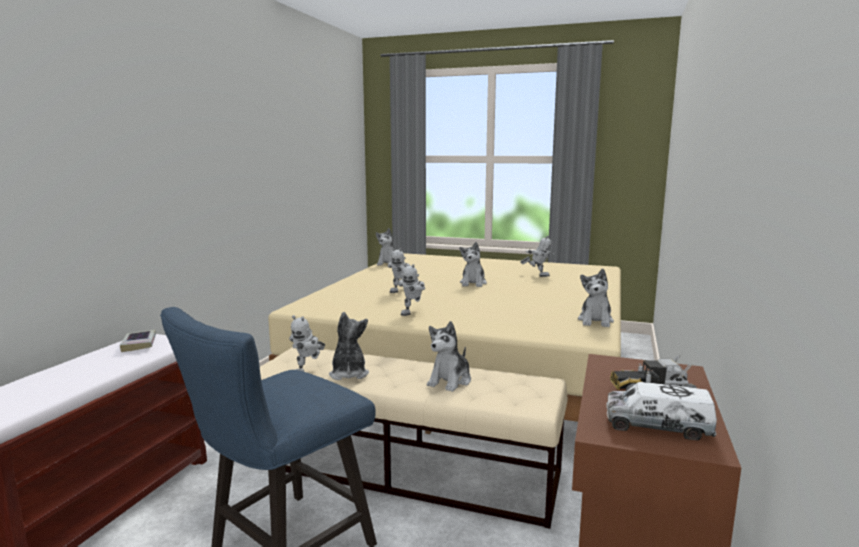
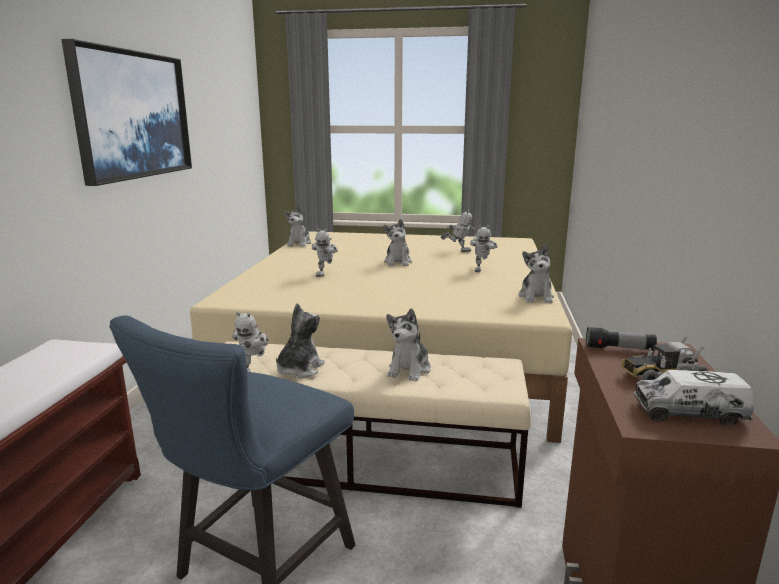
camera: 10 degrees left, 5 degrees up
(139, 344) = (54, 354): book -> none
(237, 144) = (133, 115): none -> picture
(348, 374) = (299, 369): plush toy -> plush toy turned 45 degrees clockwise
(412, 313) = (350, 298): toy robot -> toy robot (481, 270)
(623, 366) = (619, 349): none -> flashlight

